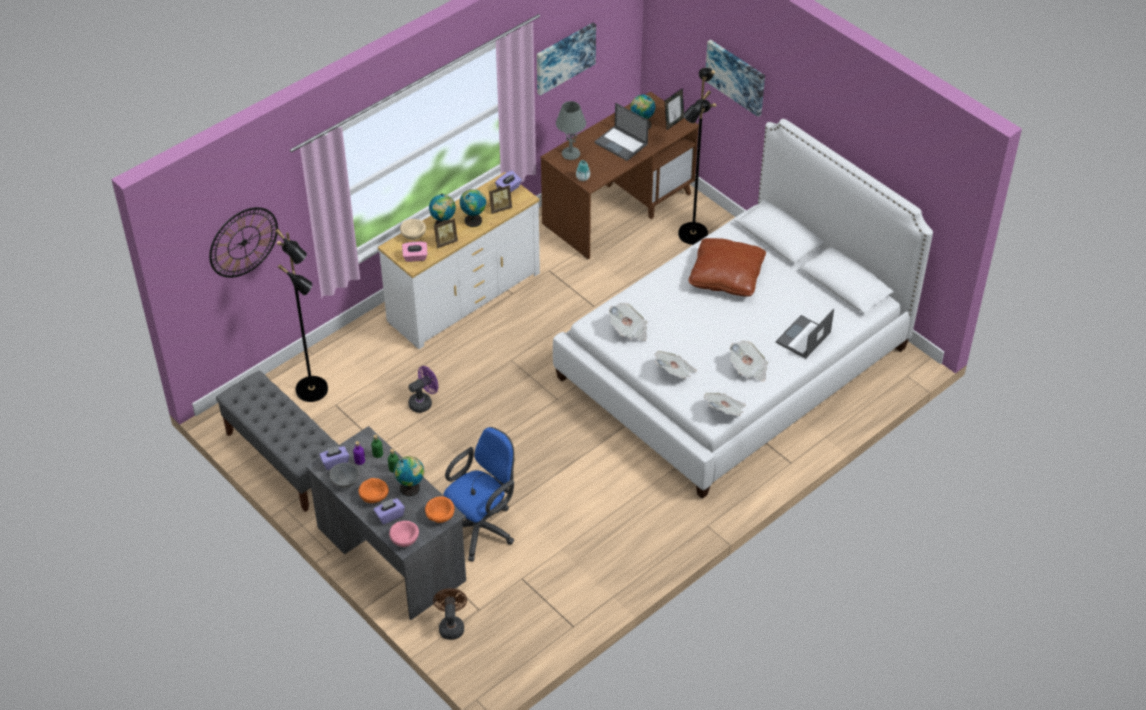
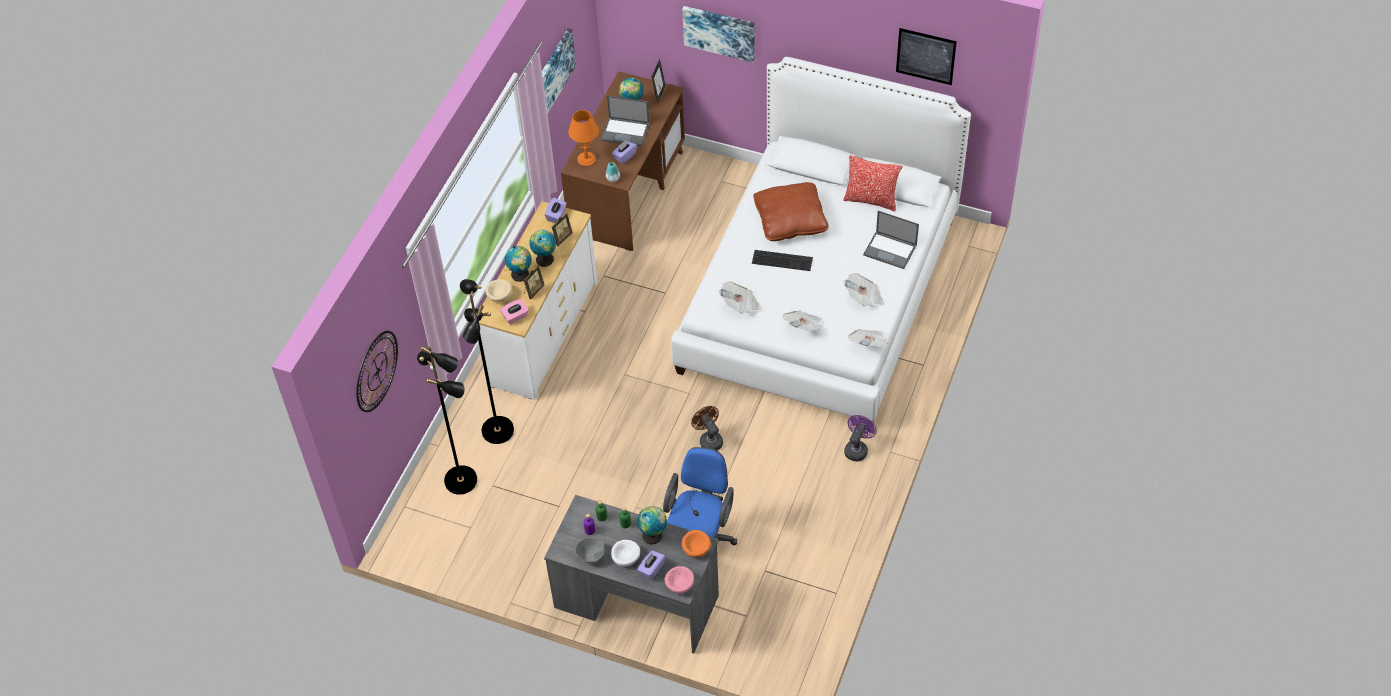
camera: 25 degrees left, 5 degrees up
(284, 459) = (480, 557): grey bench -> none
(335, 462) = (568, 542): purple tissue box -> purple tissue box (624, 156)
(375, 497) = (626, 558): orange bowl -> white bowl
(423, 402) = (572, 448): purple fan -> purple fan (857, 448)
(451, 625) = (732, 641): brown fan -> brown fan (709, 440)
(571, 153) = (586, 159): grey table lamp -> orange table lamp
(692, 234) = (708, 189): black floor lamp -> black floor lamp (496, 430)
(695, 307) = (783, 259): none -> keyboard
(803, 338) = (890, 250): laptop -> laptop turned 75 degrees counterclockwise
(814, 288) = (871, 200): none -> pillow
(904, 157) = (926, 56): none -> picture

